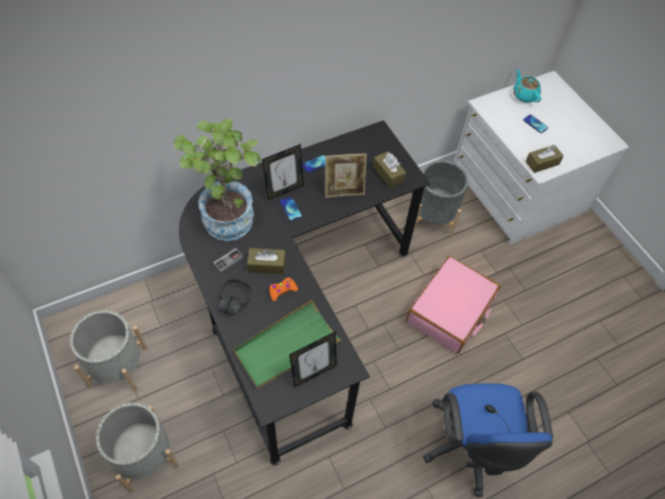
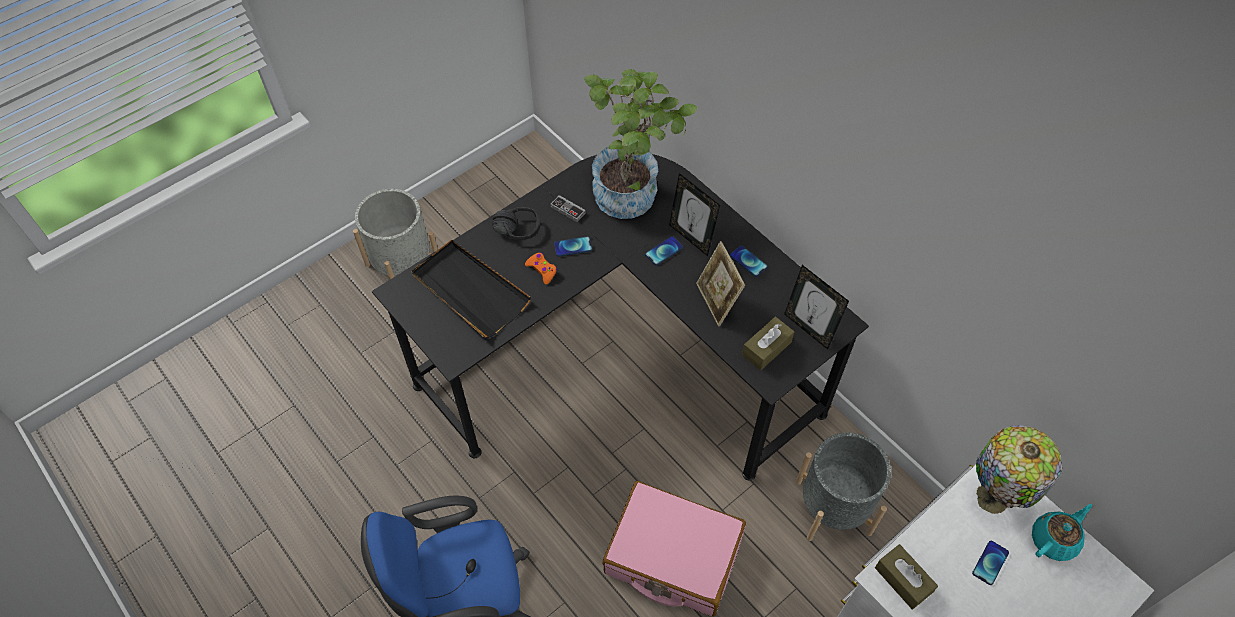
camera: 80 degrees right, 0 degrees up
(118, 366) = (496, 211): grey planter -> none
(266, 265) = (573, 247): brown tissue box -> phone
(286, 346) = (470, 291): green tray -> black tray
(313, 373) = (441, 324): picture frame -> picture frame (808, 329)
(497, 109) = (994, 497): none -> table lamp

